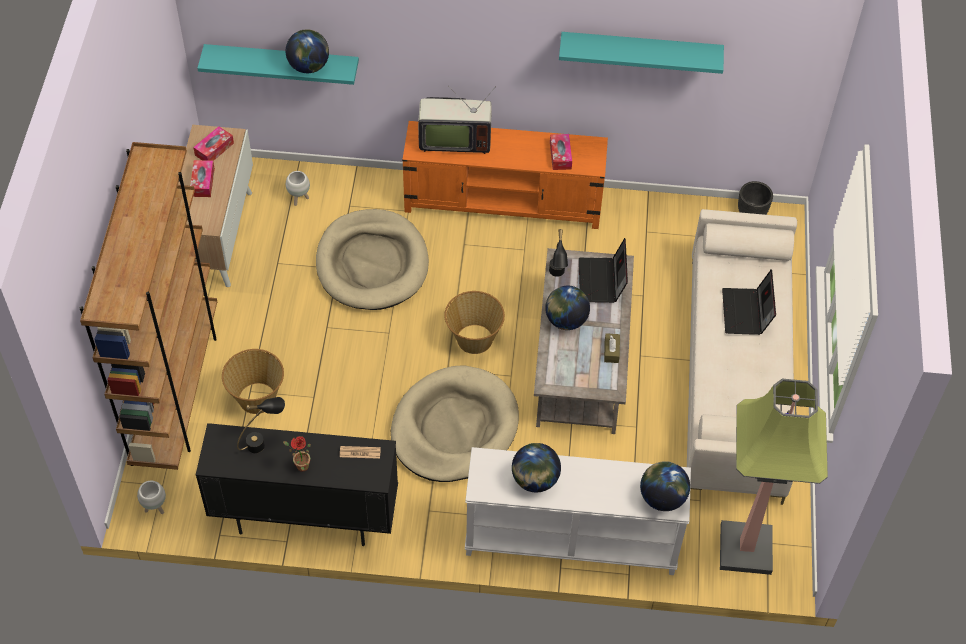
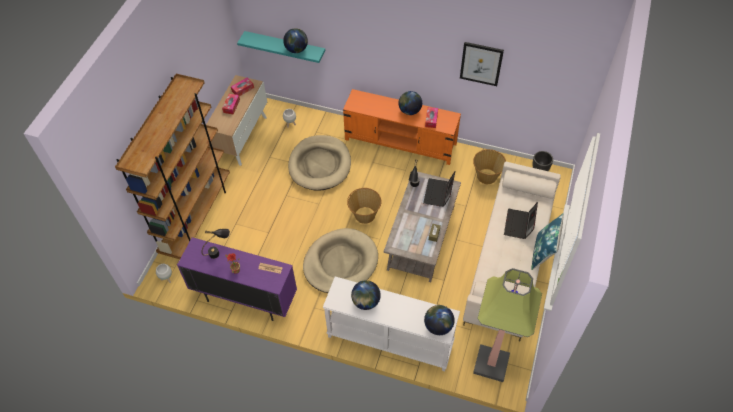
camera: 15 degrees right, 0 degrees up
(257, 397) = (238, 227): basket -> basket (486, 176)
(305, 517) = (245, 299): black cabinet -> purple cabinet
(454, 140) = (374, 102): television -> none
(566, 320) = (412, 212): globe -> globe (409, 111)
(640, 50) = (481, 63): turquoise shelf -> picture
(795, 352) = (543, 253): none -> blue pillow

